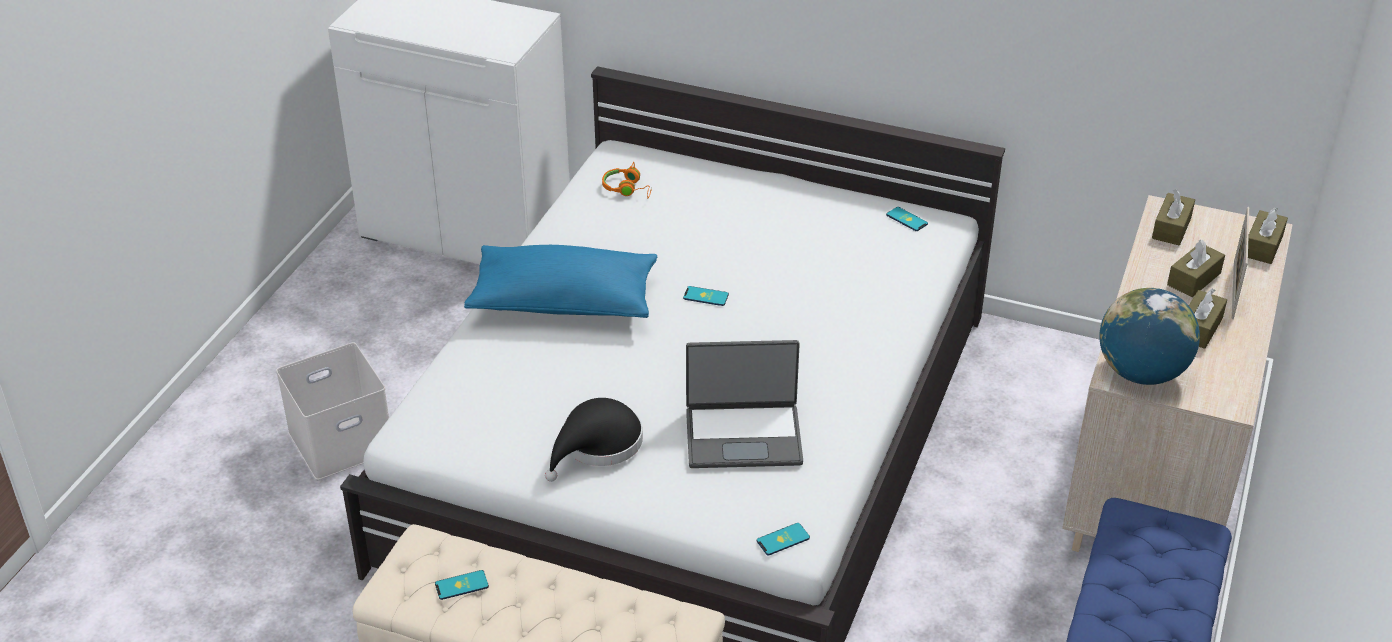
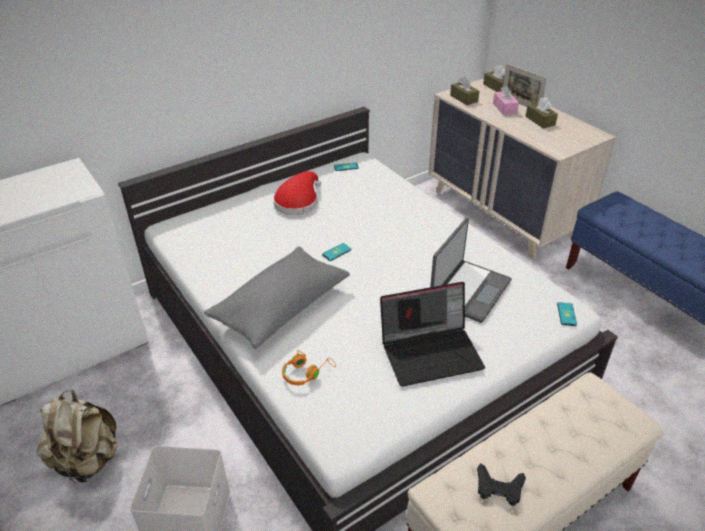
camera: 55 degrees left, 0 degrees up
(348, 334) = (87, 460): none -> beige backpack
(461, 585) = (499, 488): phone -> black game controller
(564, 302) = (280, 307): blue pillow -> grey pillow
(597, 445) = (431, 352): black hat -> laptop
(627, 189) = (206, 238): orange headphones -> orange headphones (306, 373)
(777, 218) = (298, 202): none -> red hat
(1141, 373) = (560, 145): globe -> none
(1194, 279) = (504, 108): brown tissue box -> pink tissue box

